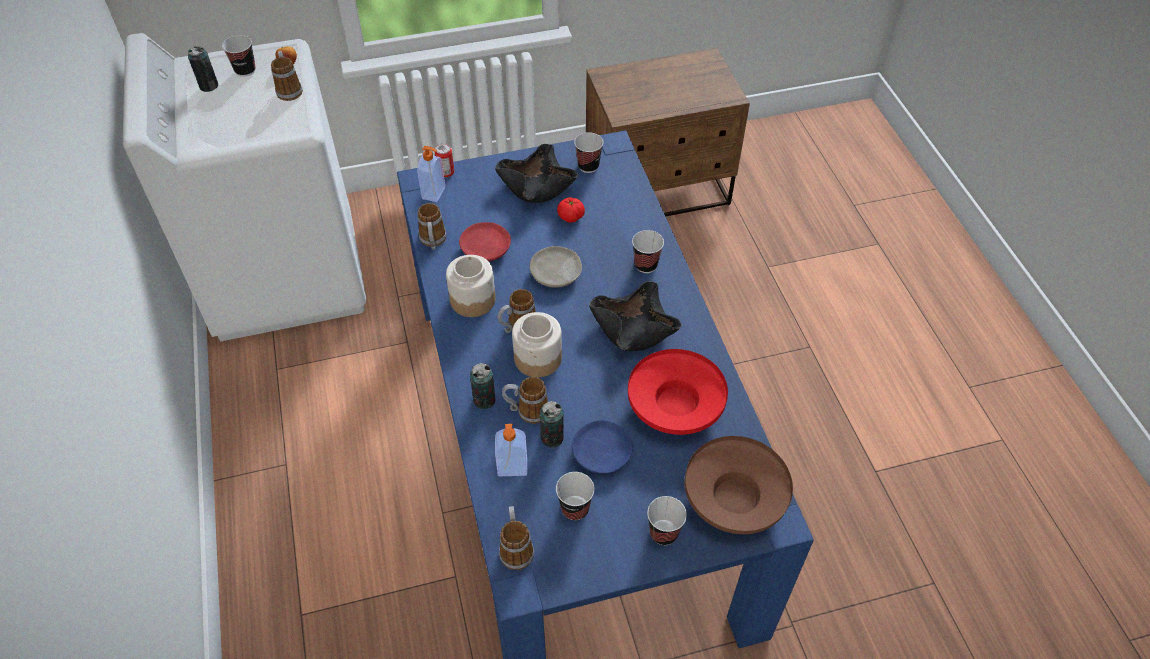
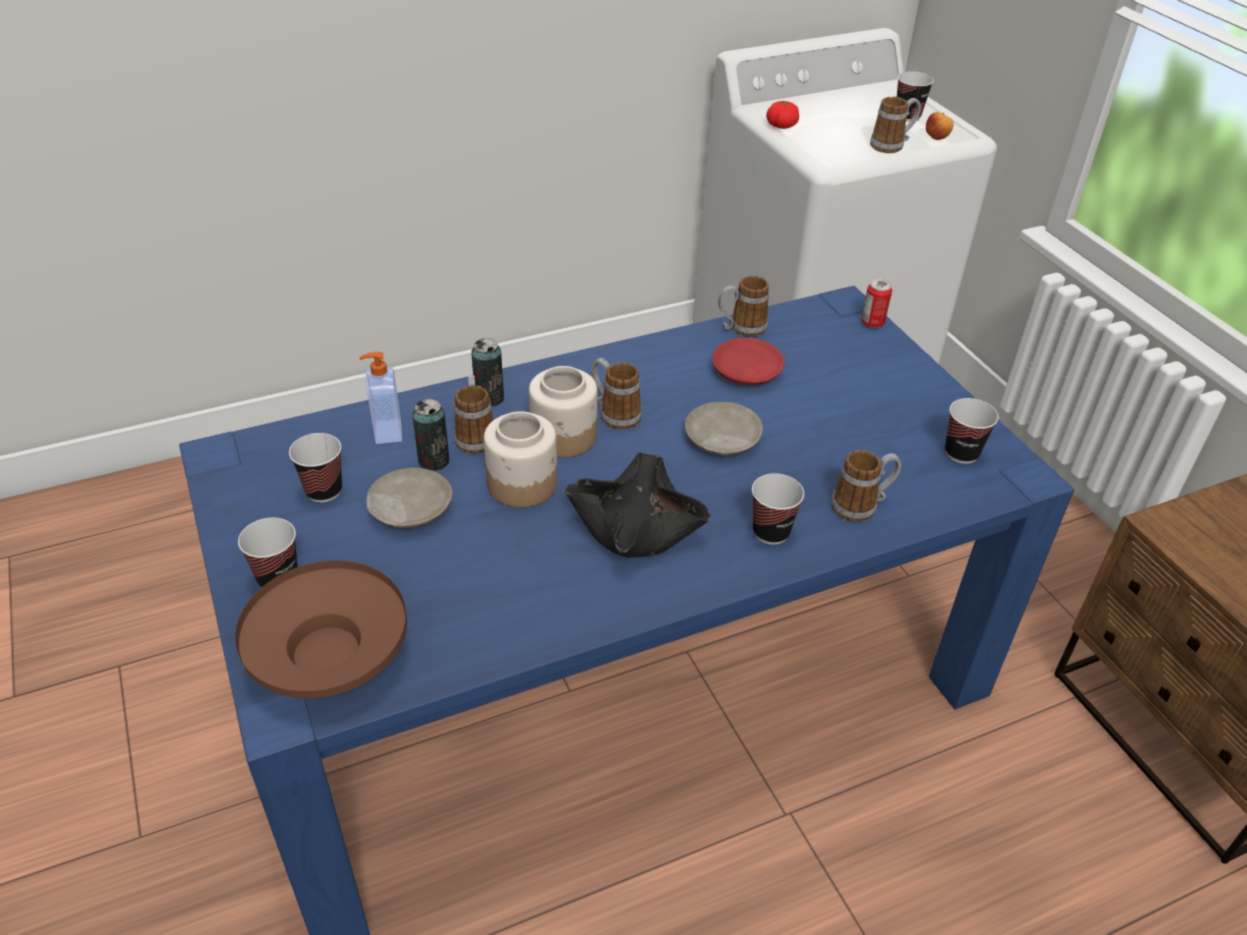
camera: 80 degrees right, 10 degrees down
(209, 86) = (866, 102): can -> none
(434, 193) = (828, 318): soap dispenser -> none
(472, 299) = (652, 371): jar -> jar (523, 484)
(515, 547) = (273, 445): mug -> mug (861, 505)
(536, 186) = (888, 404): black bowl -> none
(571, 217) = (841, 444): tomato -> tomato (781, 126)
(601, 453) = (410, 508): blue plate -> beige plate
(675, 406) = (496, 580): red bowl -> none

